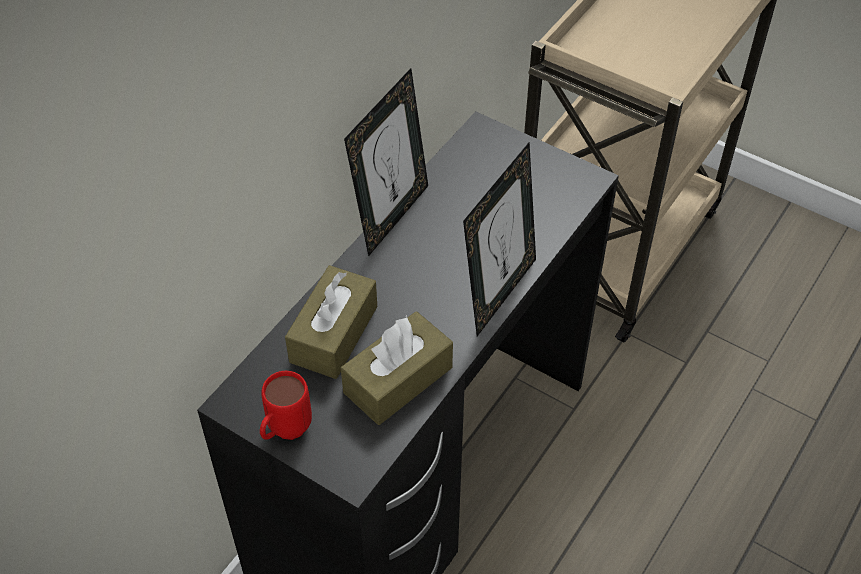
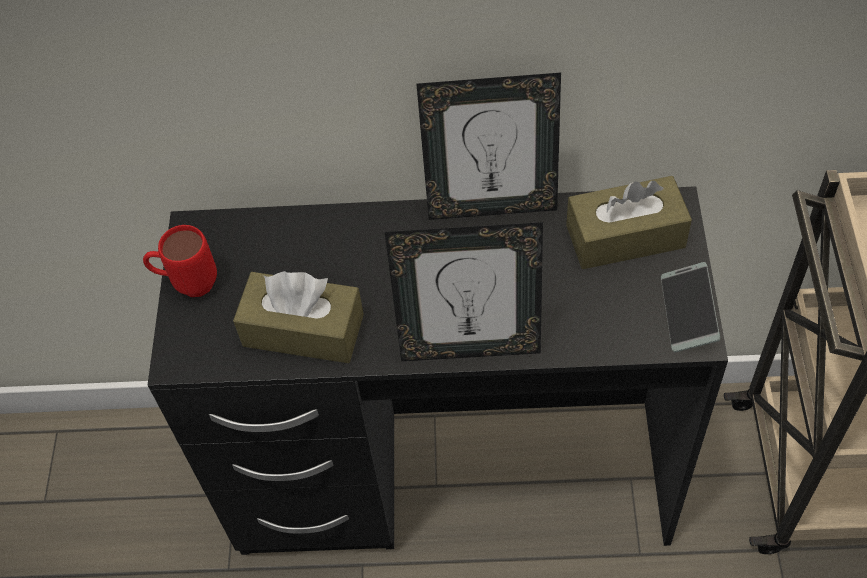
camera: 60 degrees right, 5 degrees up
(334, 334) = (318, 251): brown tissue box -> brown tissue box (625, 236)
(568, 171) = (688, 312): none -> phone

